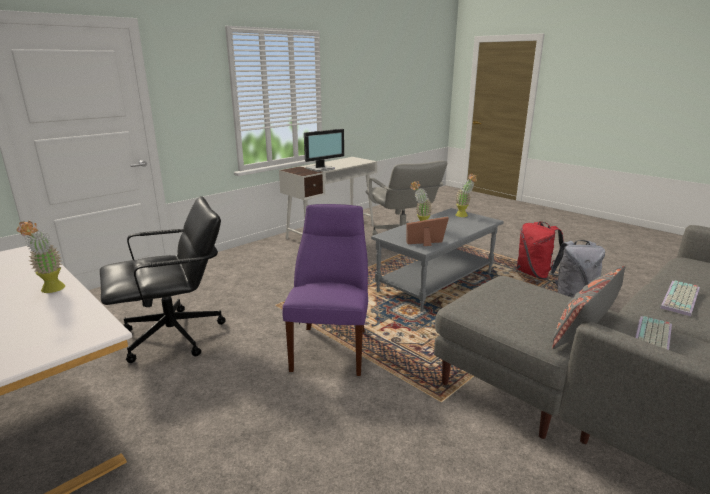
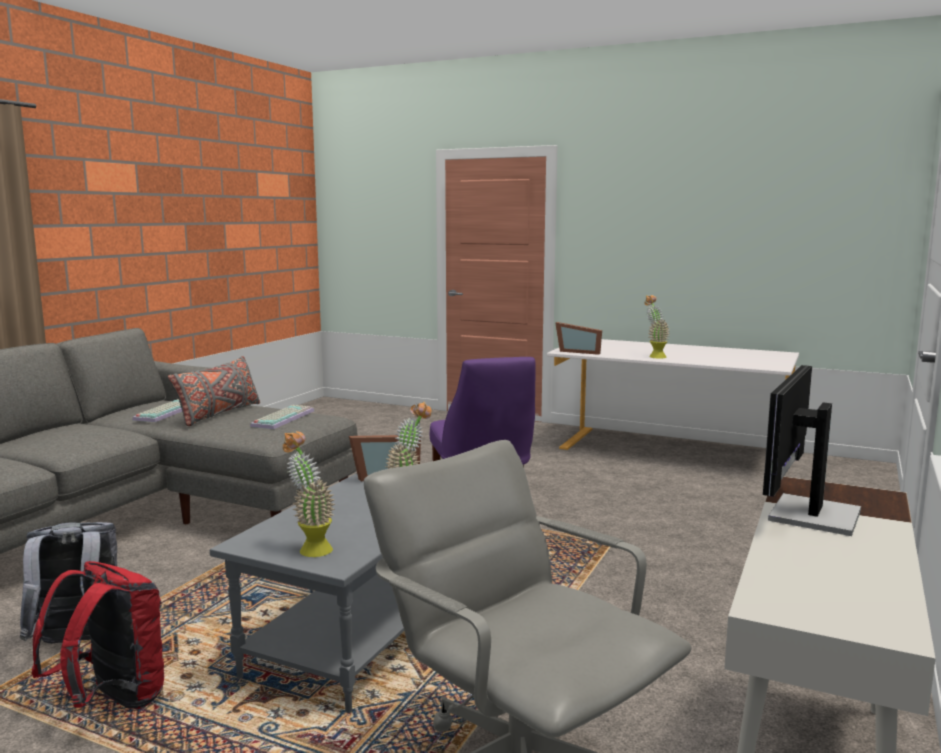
camera: 160 degrees right, 10 degrees down
(90, 324) = (579, 351): none -> picture frame
(174, 336) = (671, 498): black office chair -> none
(681, 299) = (75, 439): keyboard -> keyboard (282, 418)

